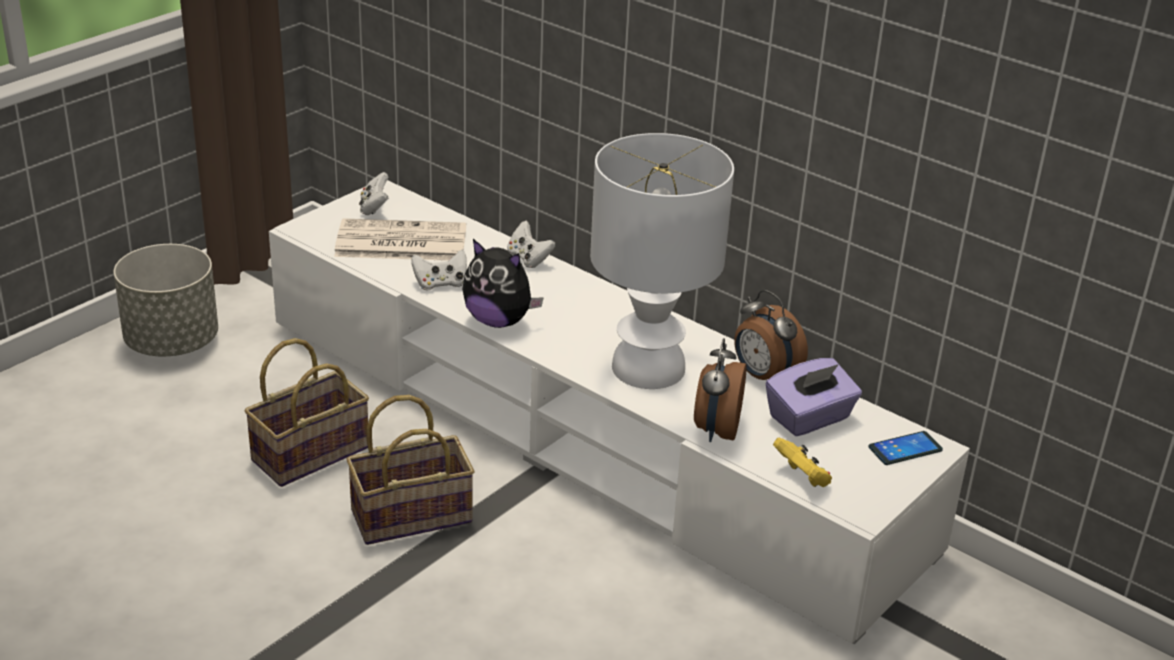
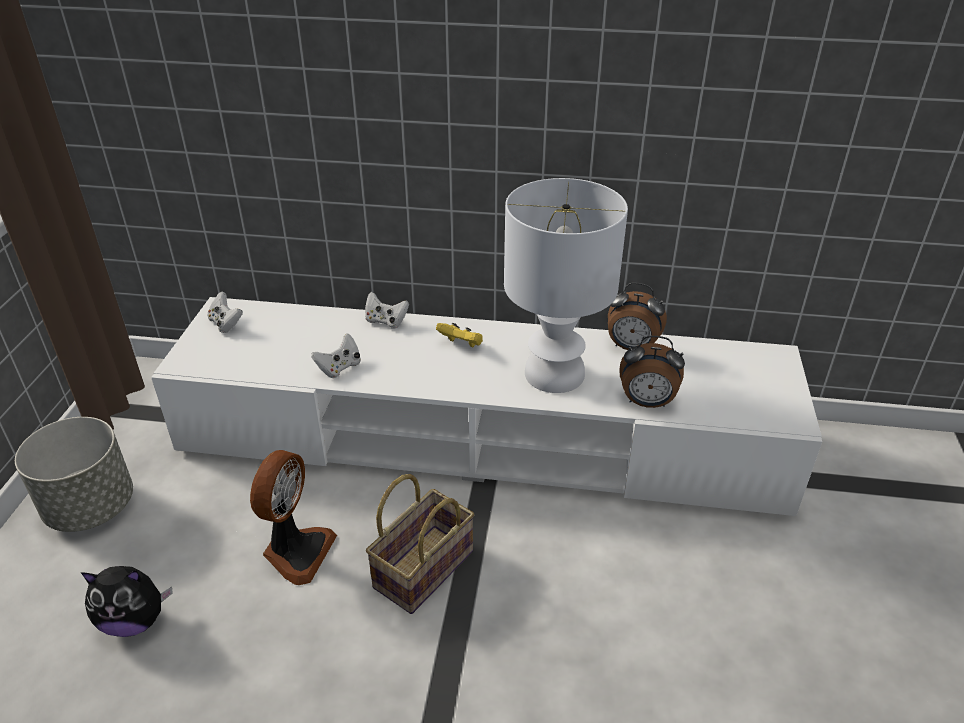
camera: 30 degrees left, 5 degrees up
(311, 452) = (296, 551): basket -> fan
(399, 242) = (274, 346): newspaper -> none
(499, 321) = (413, 381): plush toy -> plush toy (135, 620)
(715, 430) = (647, 403): alarm clock -> alarm clock turned 60 degrees counterclockwise
(802, 478) = (736, 414): yellow game controller -> yellow game controller (461, 345)
(810, 418) = (691, 366): purple tissue box -> none
(905, 449) = (766, 363): phone -> none

